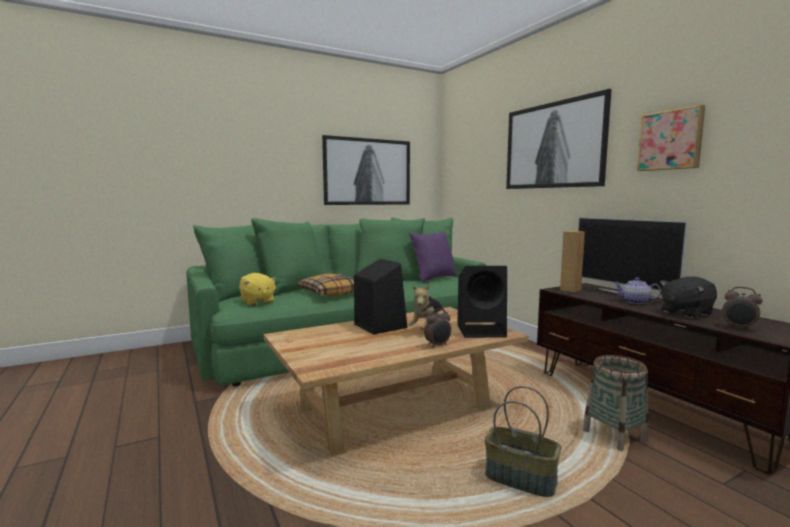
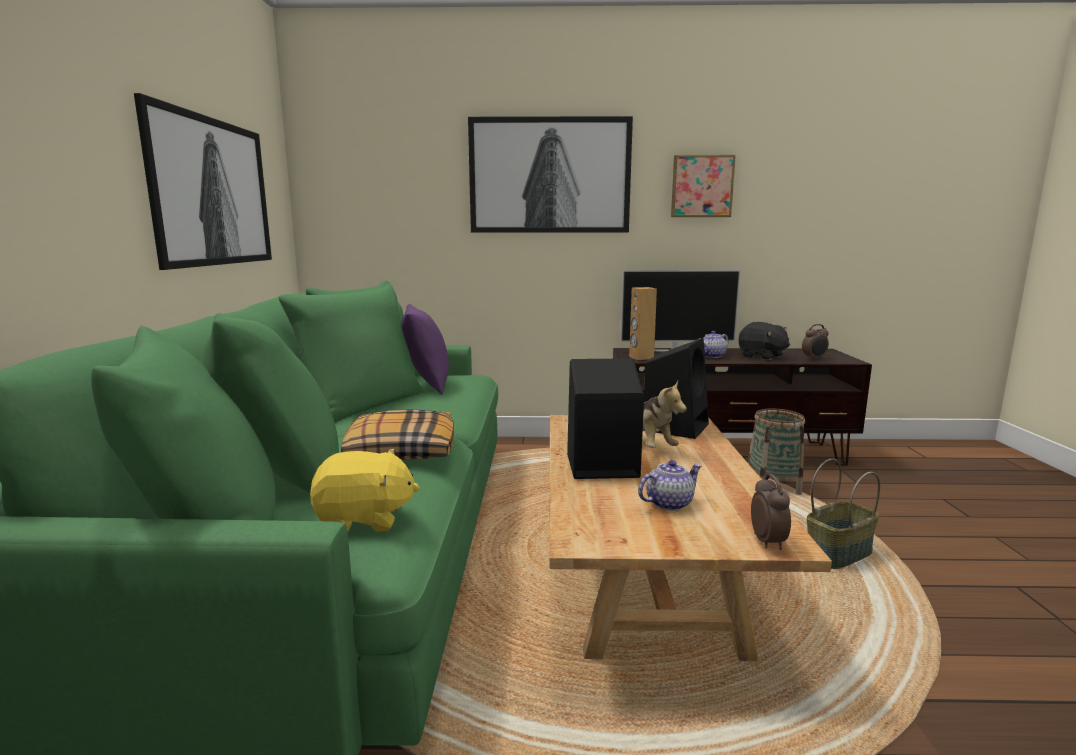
camera: 60 degrees left, 5 degrees up
(343, 343) = (669, 503): none -> teapot
(438, 345) = (717, 456): alarm clock -> alarm clock (768, 542)
(685, 313) = (762, 356): black plush toy -> black plush toy turned 45 degrees counterclockwise

